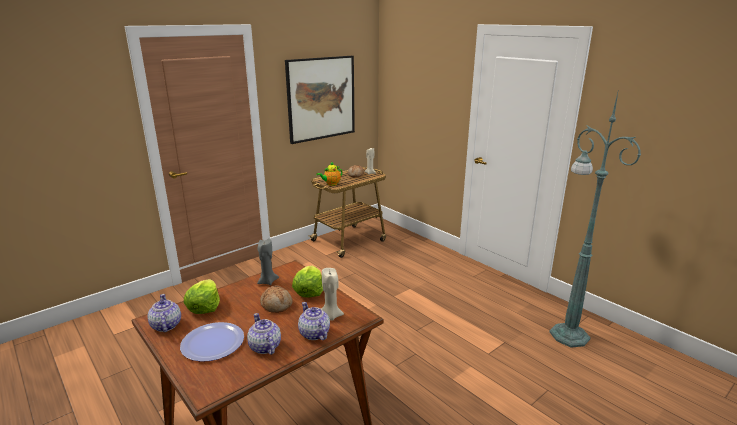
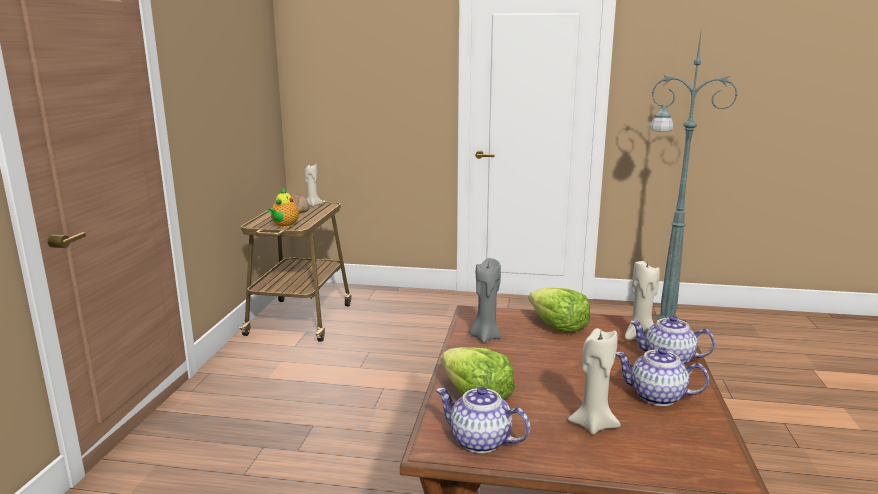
camera: 40 degrees left, 5 degrees down
(212, 343) = (593, 424): plate -> beige candle
(277, 304) = (558, 353): bread -> none
(321, 98) = (229, 90): picture -> none

